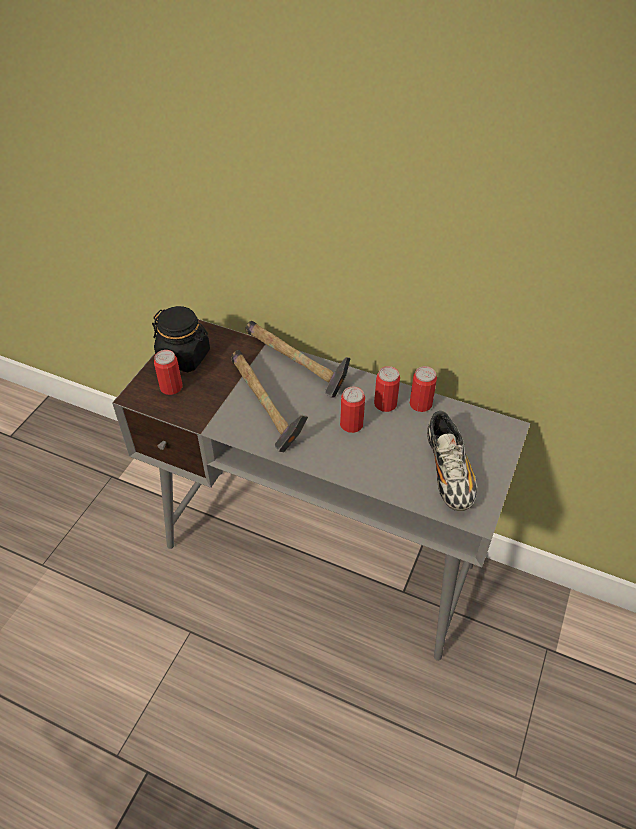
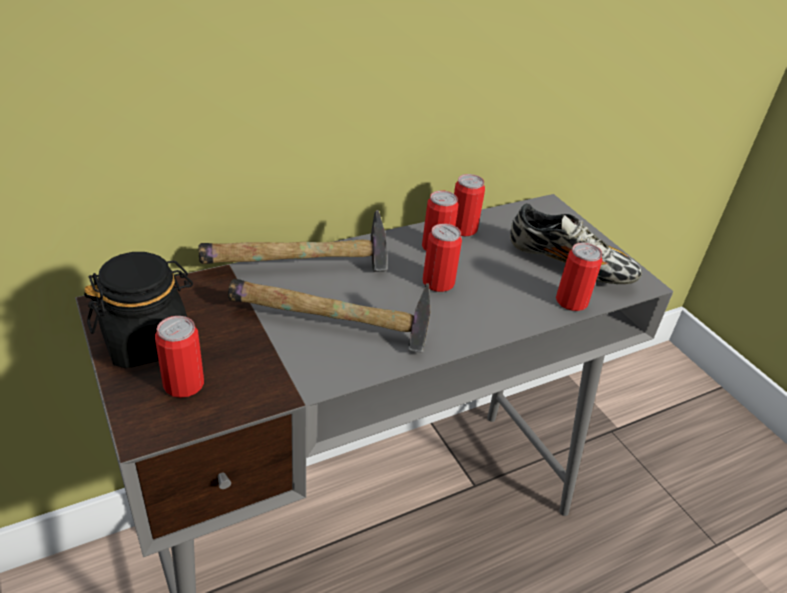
camera: 55 degrees left, 10 degrees down
(409, 492) = (571, 301): none -> can

